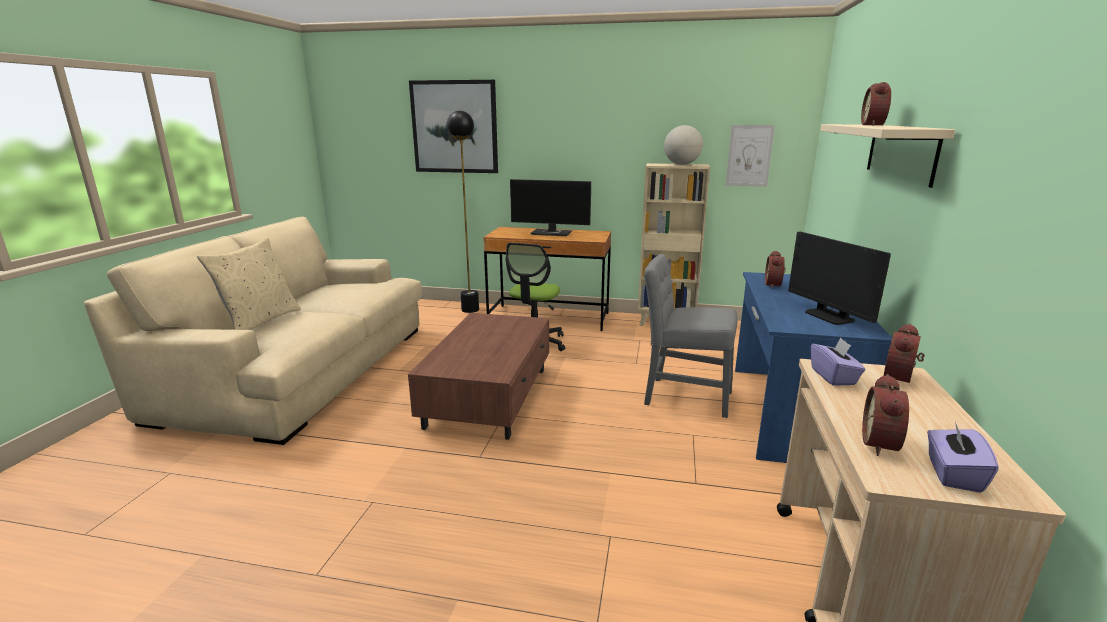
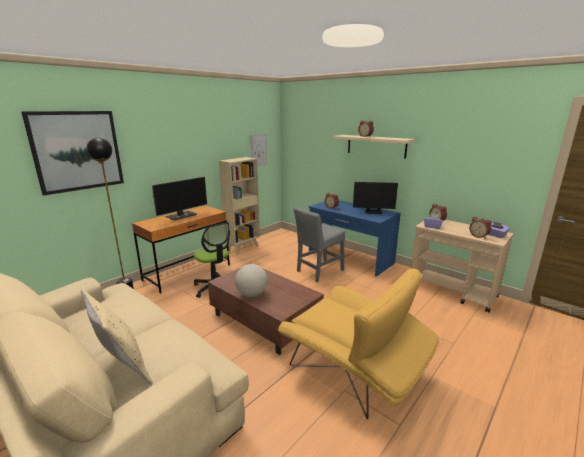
camera: 60 degrees left, 0 degrees up
(419, 503) = (356, 372): none -> yellow armchair
(681, 164) = (239, 159): globe -> globe (252, 294)

